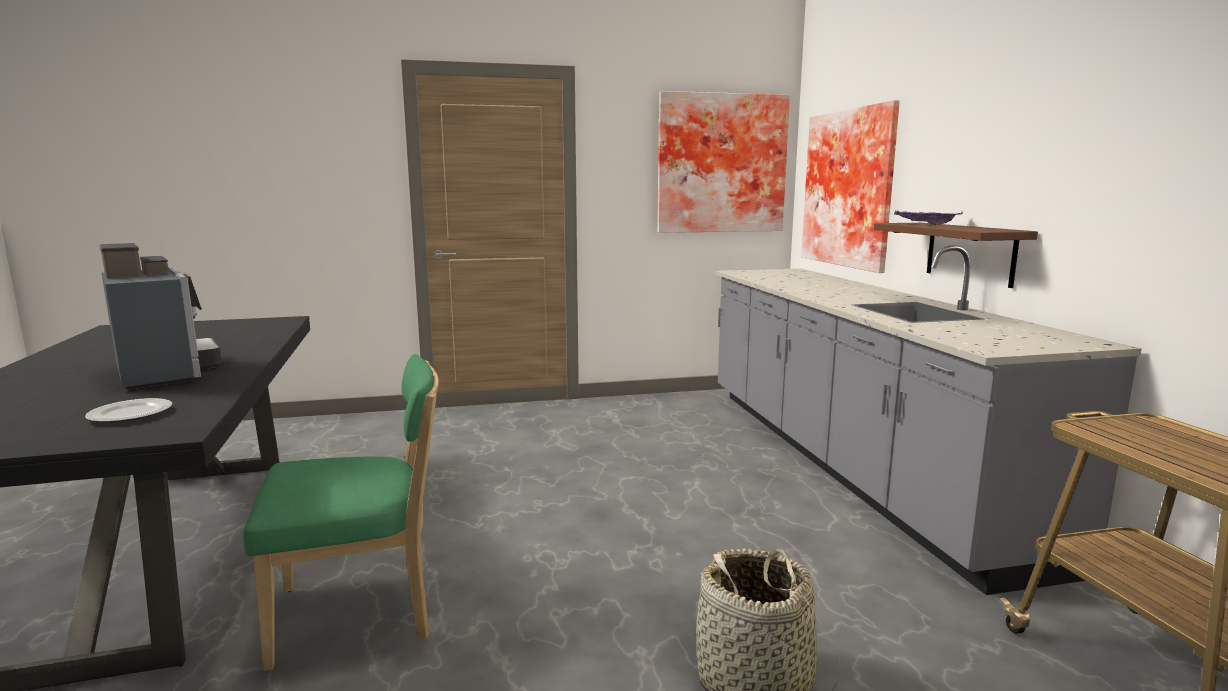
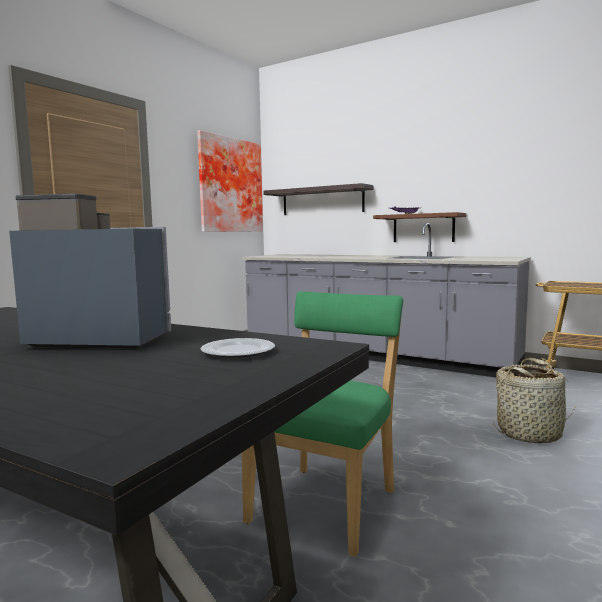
camera: 45 degrees left, 5 degrees down
(851, 188) = (322, 201): picture -> shelf

